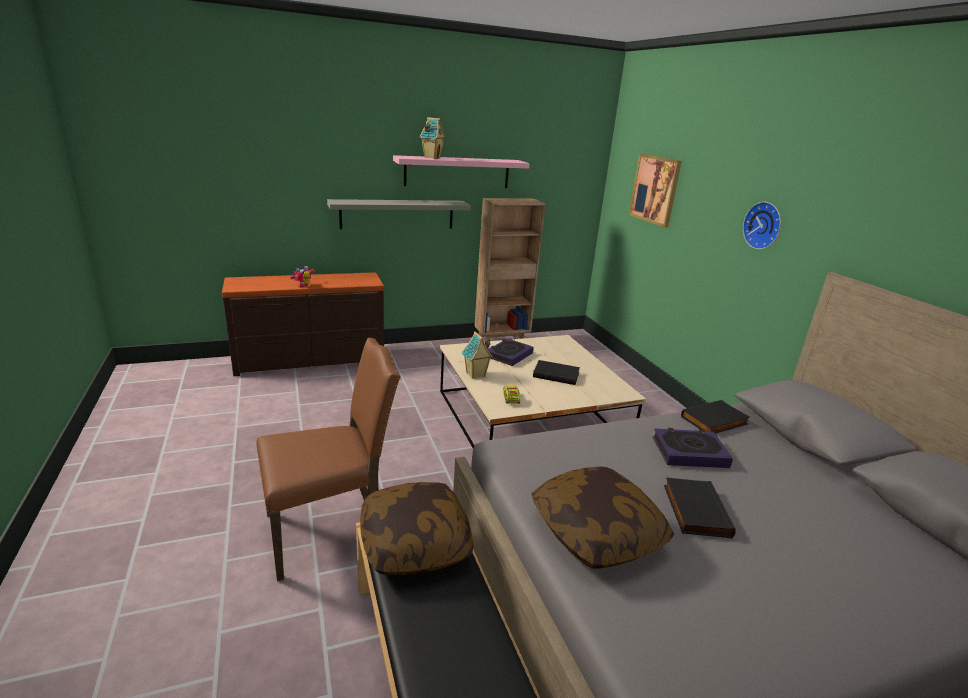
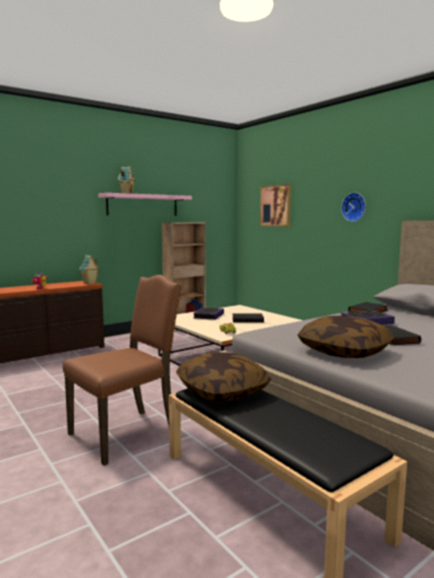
camera: 15 degrees left, 15 degrees down
(397, 214) = (103, 236): grey shelf -> none
(475, 375) = (193, 326): toy house -> toy house (90, 283)

